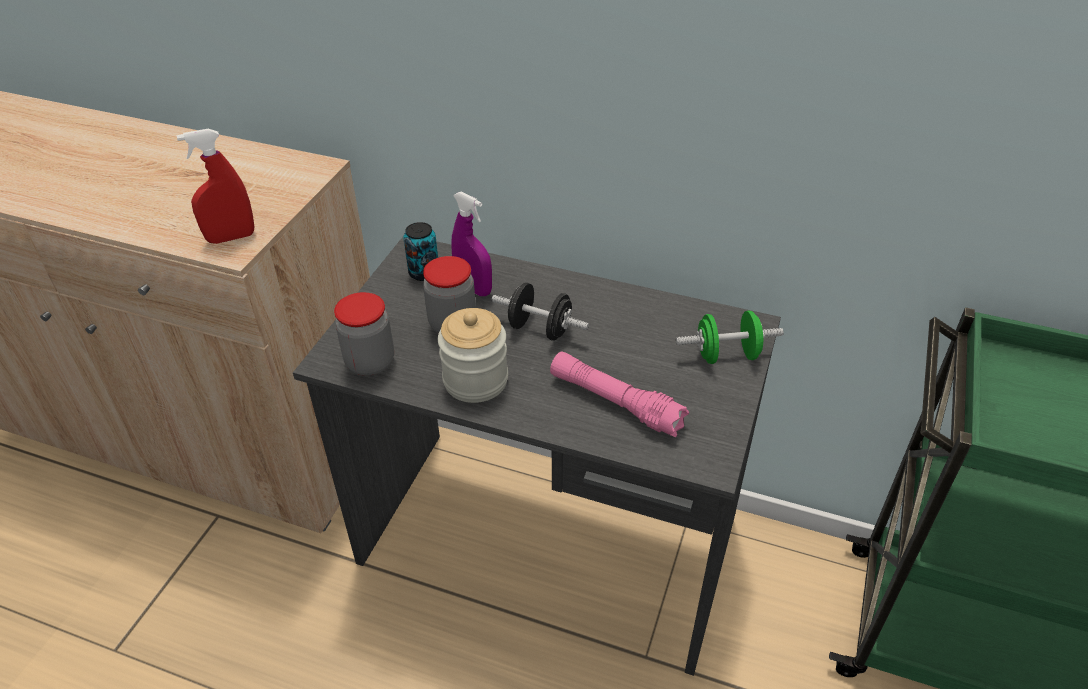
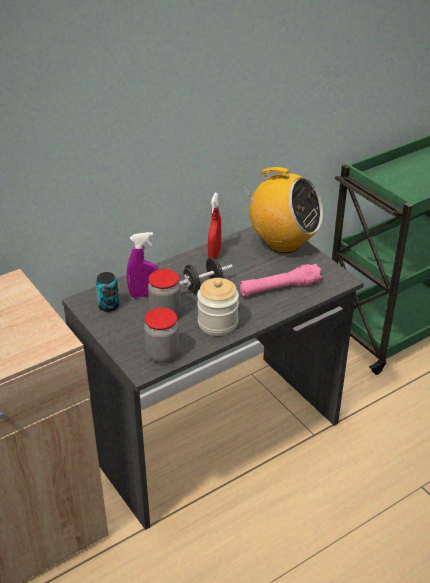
camera: 55 degrees left, 5 degrees down
(231, 237) = (44, 338): red spray bottle -> red spray bottle (214, 254)
(726, 355) = (283, 243): green dumbbell -> radio

